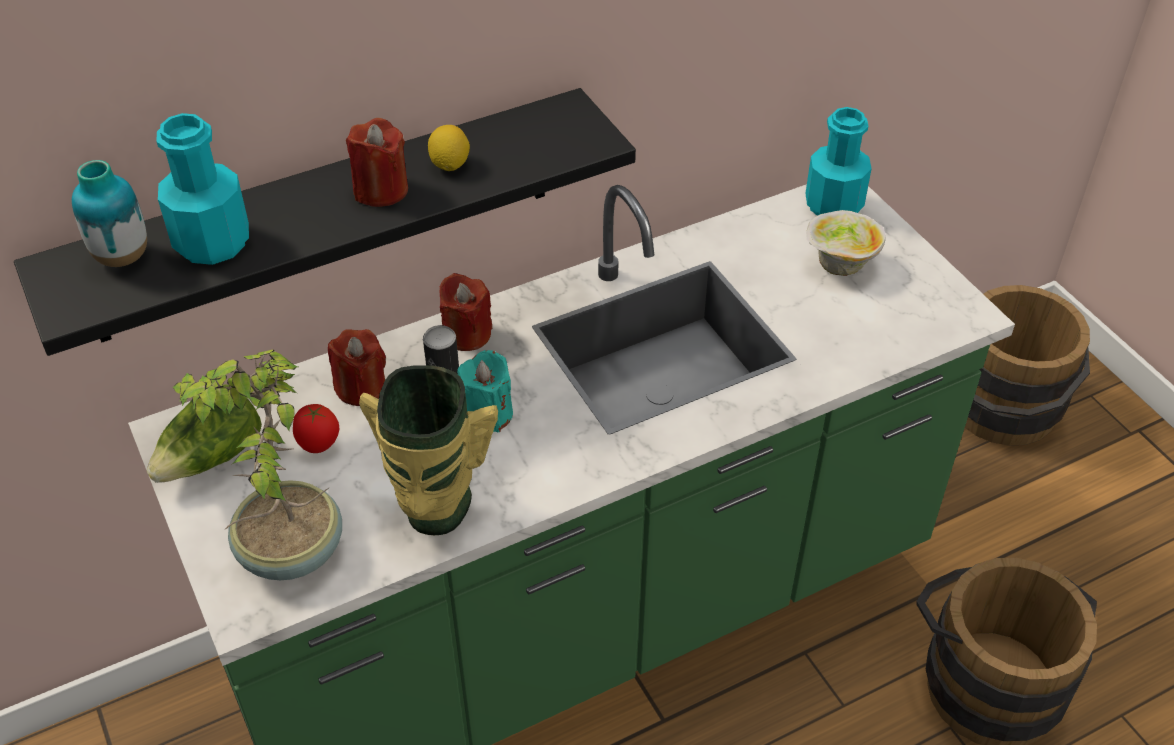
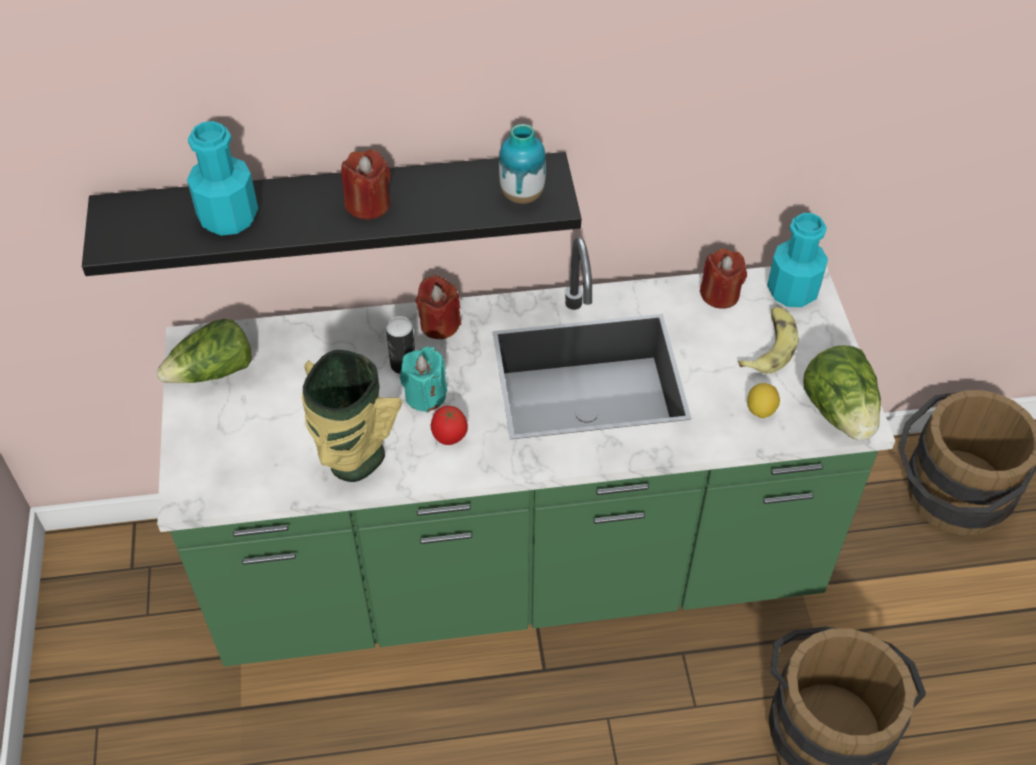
camera: 20 degrees right, 5 degrees up
(122, 256) = (162, 212): vase -> vase (522, 195)
(288, 552) = (235, 462): potted plant -> none
(319, 445) = (291, 384): tomato -> tomato (449, 438)
(361, 388) = (341, 347): red candle -> red candle (720, 294)
(450, 164) = (430, 196): lemon -> lemon (760, 410)
(839, 265) = (769, 346): bowl -> banana
(945, 311) = (840, 412): none -> lettuce

